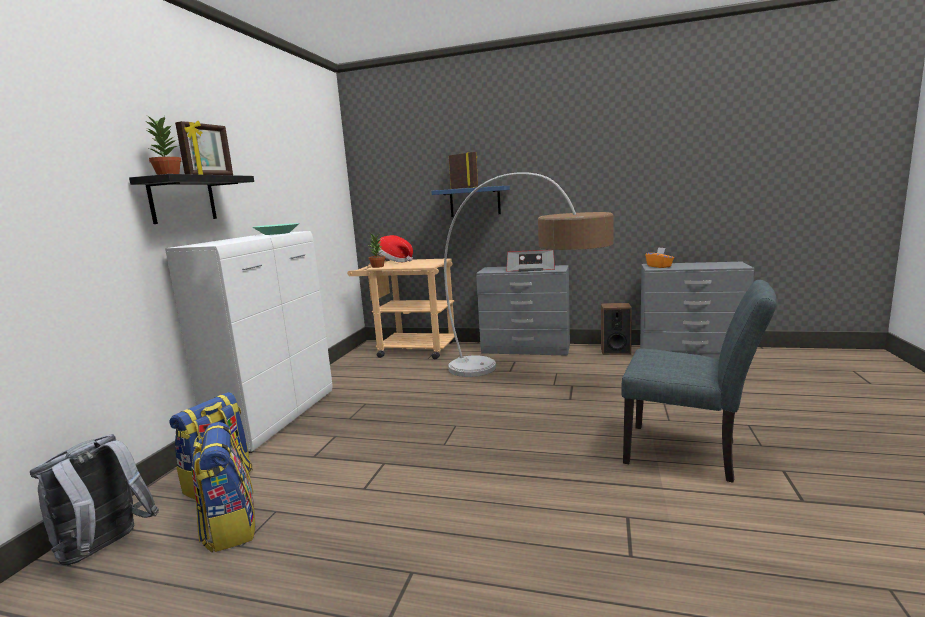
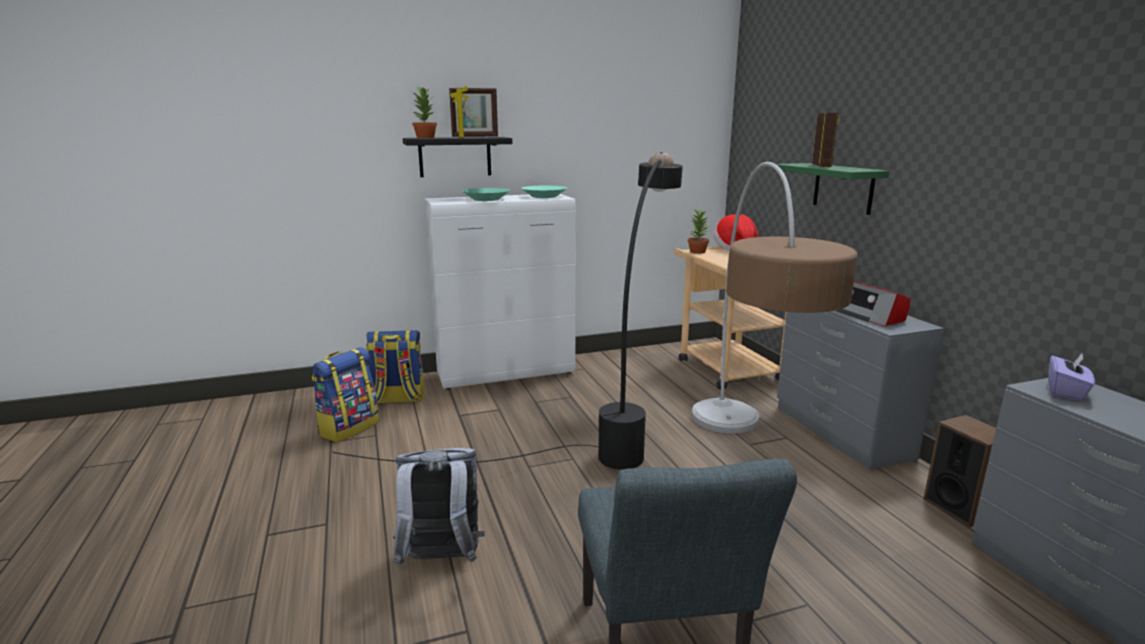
camera: 55 degrees right, 5 degrees up
(105, 549) = (310, 402): grey backpack -> grey backpack (441, 560)
(241, 239) = (486, 199): none -> turquoise bowl
(434, 404) = (607, 429): none -> black floor lamp
(475, 201) = (843, 188): blue shelf -> green shelf
(659, 266) = (1066, 391): orange tissue box -> purple tissue box

